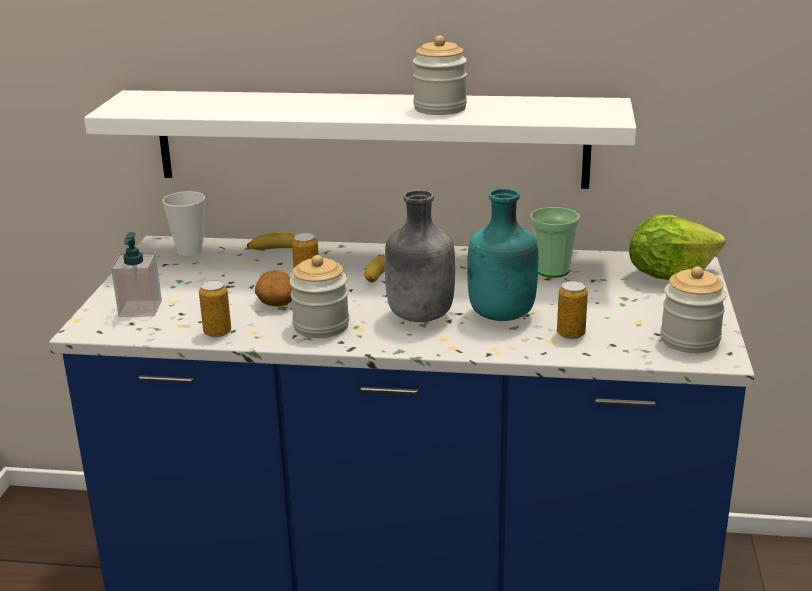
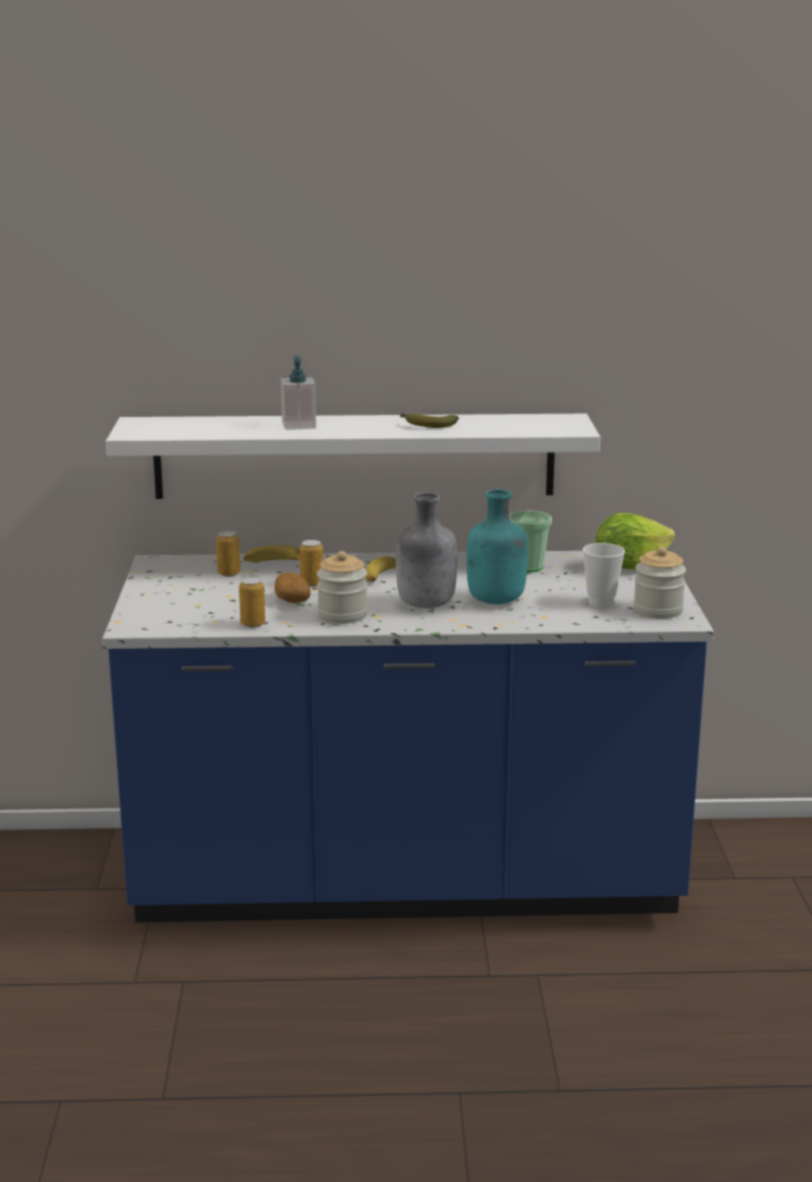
camera: 10 degrees left, 5 degrees down
(140, 309) = (171, 611): soap dispenser -> soap dispenser (299, 425)
(190, 251) = (187, 565): cup -> cup (601, 603)
(440, 108) = (426, 425): jar -> banana
(571, 334) = (559, 611): can -> can (229, 574)

